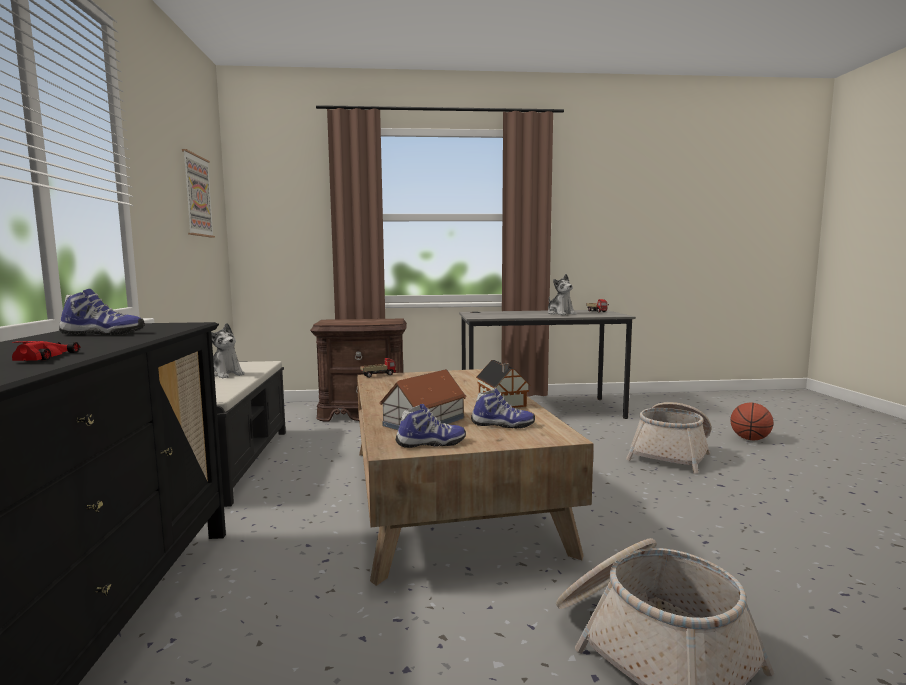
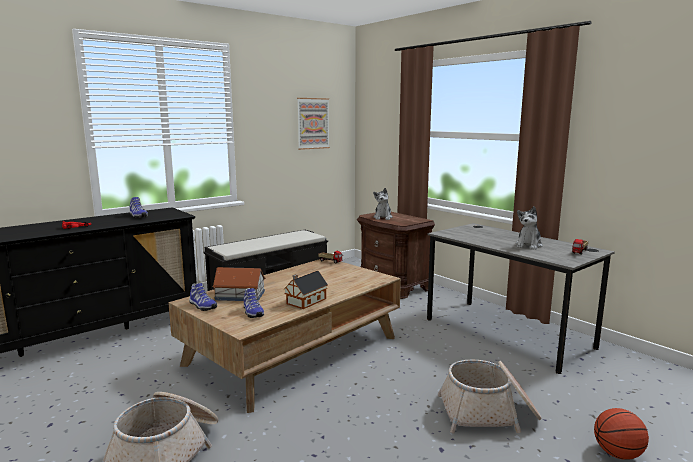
camera: 55 degrees right, 5 degrees up
(225, 374) = (275, 238): plush toy -> plush toy (383, 217)

